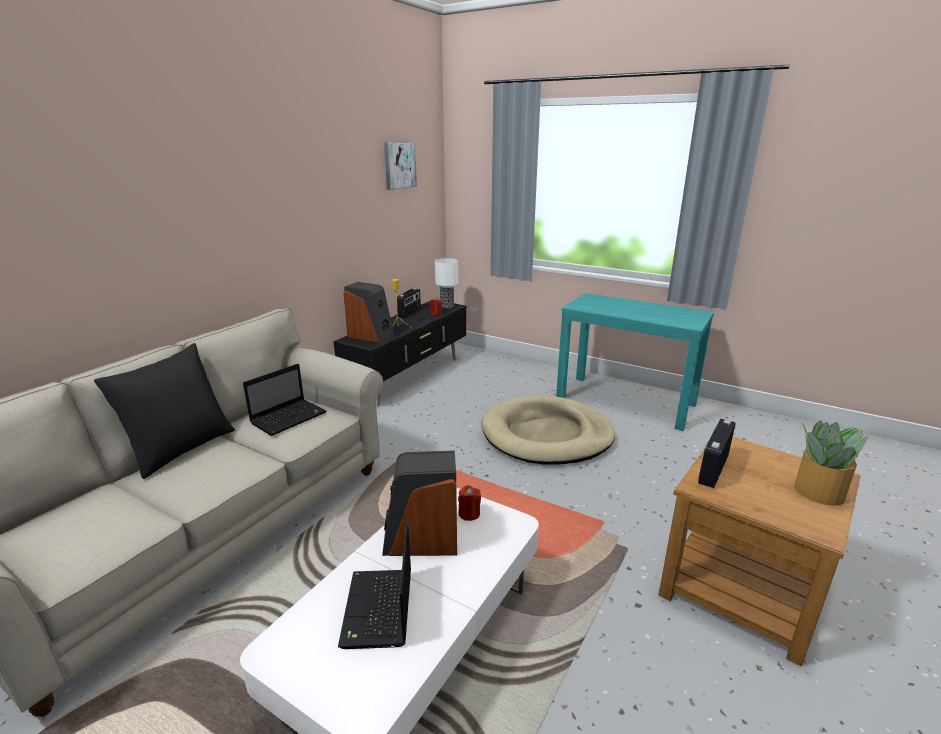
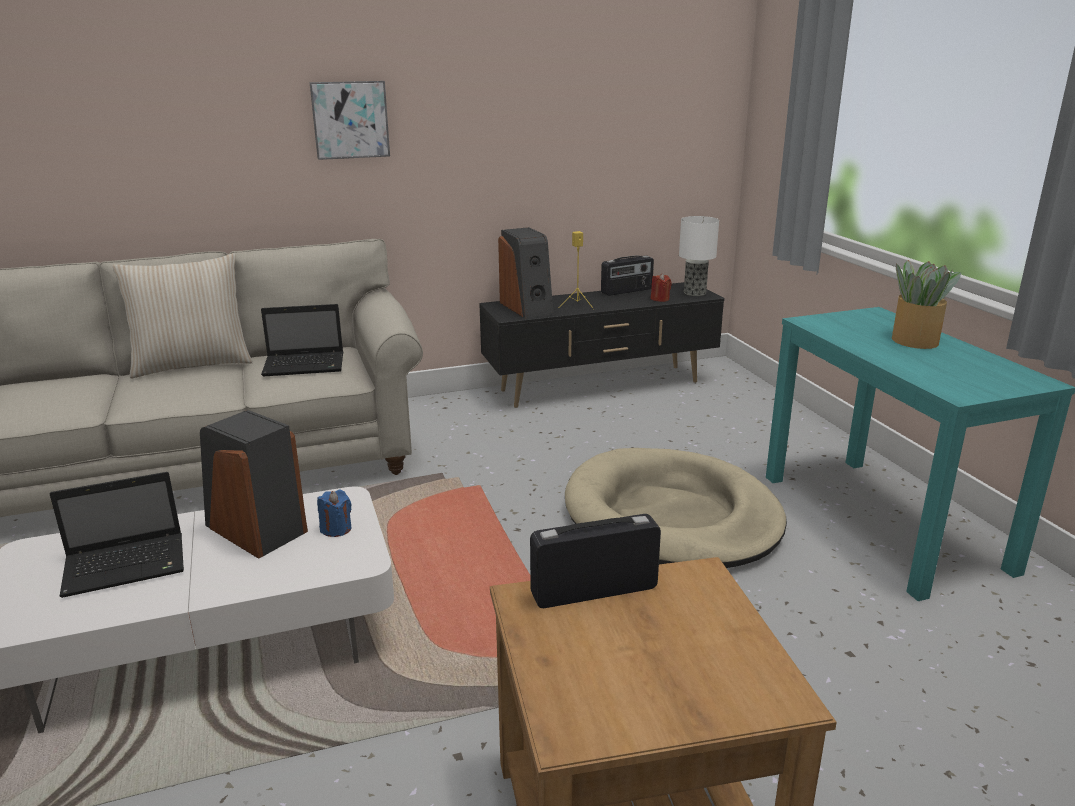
camera: 40 degrees right, 0 degrees up
(181, 449) = (192, 364): black pillow -> beige pillow
(379, 610) = (128, 565): laptop -> laptop turned 150 degrees counterclockwise
(399, 165) = (642, 63): picture -> picture (350, 120)
(469, 514) = (336, 529): red candle -> blue candle
(817, 492) = (689, 694): potted plant -> potted plant (914, 340)

